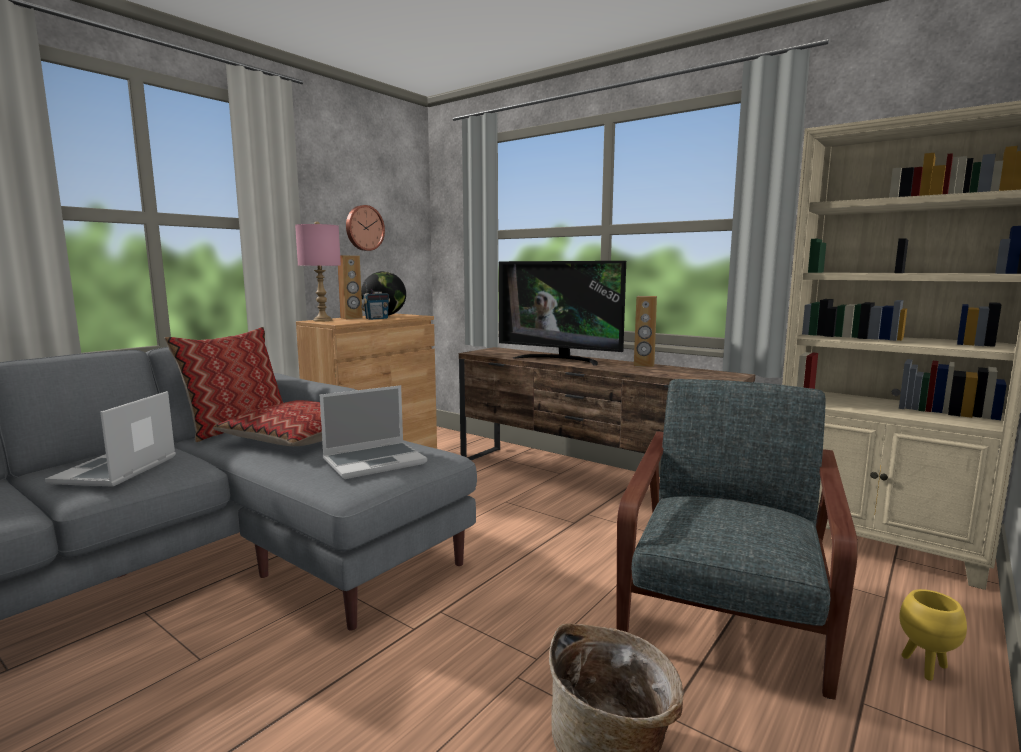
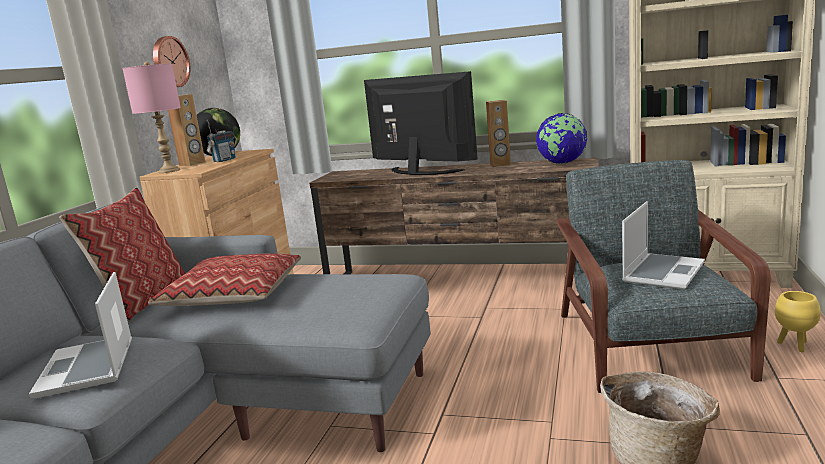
camera: 20 degrees left, 5 degrees up
(375, 461) = (348, 296): laptop -> laptop (662, 272)
(560, 359) = (419, 172): television -> television turned 150 degrees counterclockwise
(706, 374) = (562, 163): none -> globe

